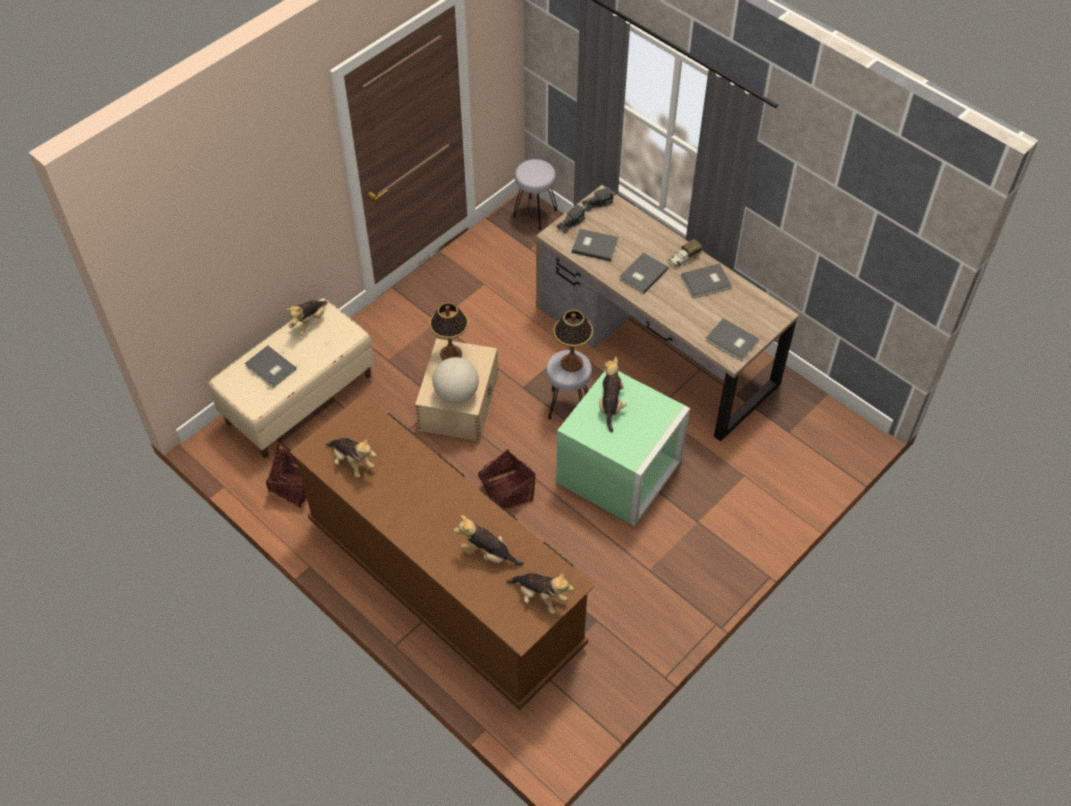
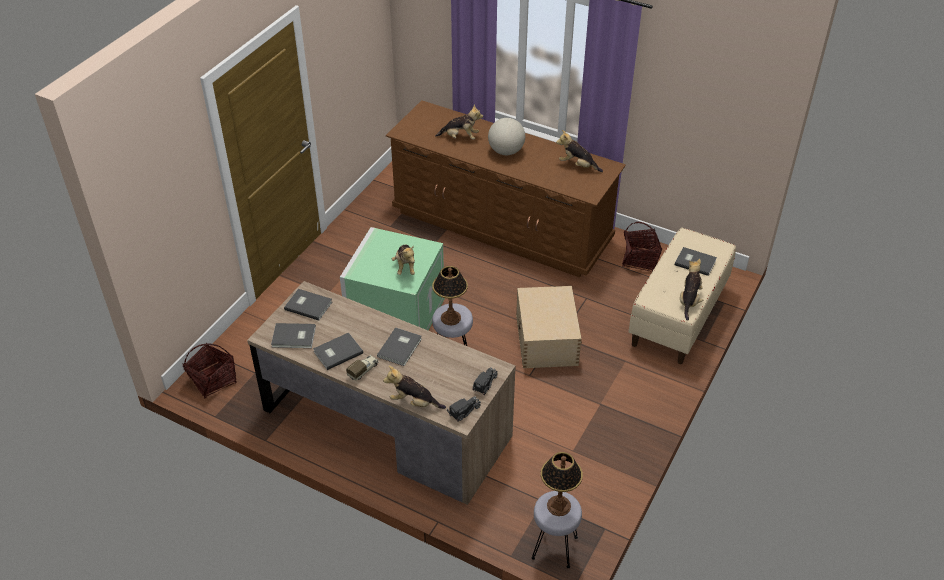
camera: 165 degrees right, 10 degrees down
(451, 354) = (561, 328): table lamp -> table lamp (558, 506)
(456, 393) = (542, 299): globe -> globe (506, 151)
(506, 492) = (480, 285): basket -> basket (213, 380)
(540, 597) = (419, 124): plush toy -> plush toy (414, 402)
(594, 245) = (454, 366): grey book -> grey book (294, 337)

